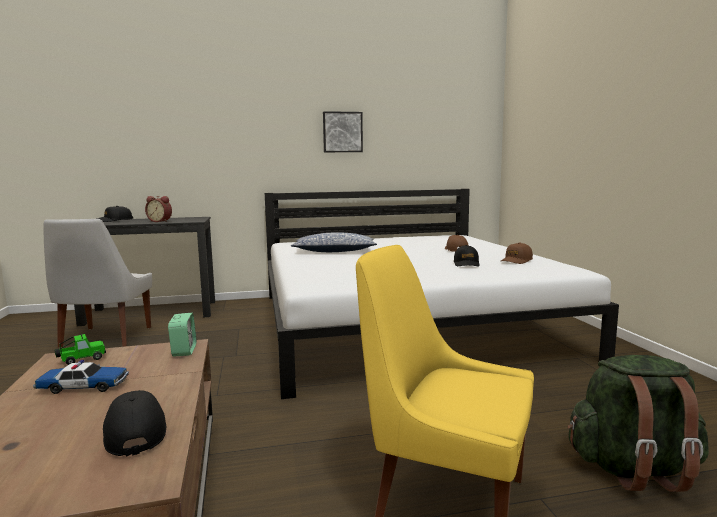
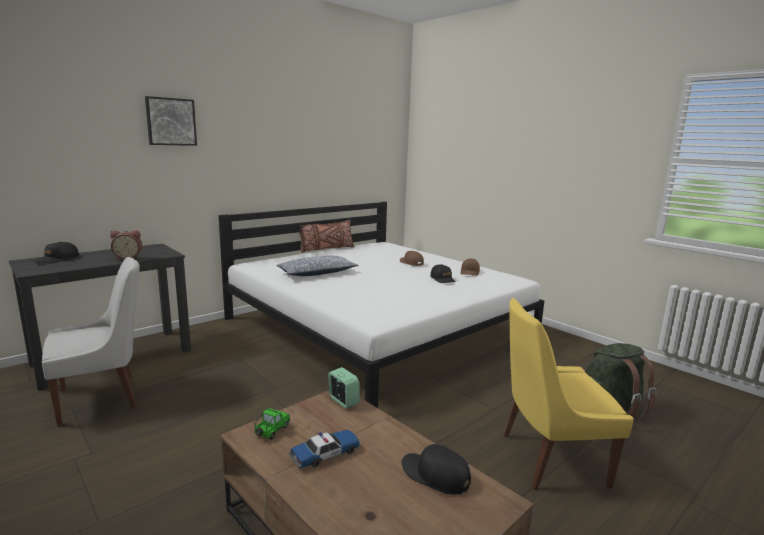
camera: 30 degrees left, 5 degrees up
(105, 338) = (103, 398): white chair -> white chair turned 90 degrees counterclockwise
(342, 132) = (288, 152): picture -> picture (171, 121)
(384, 237) = (326, 249): none -> brown pillow

